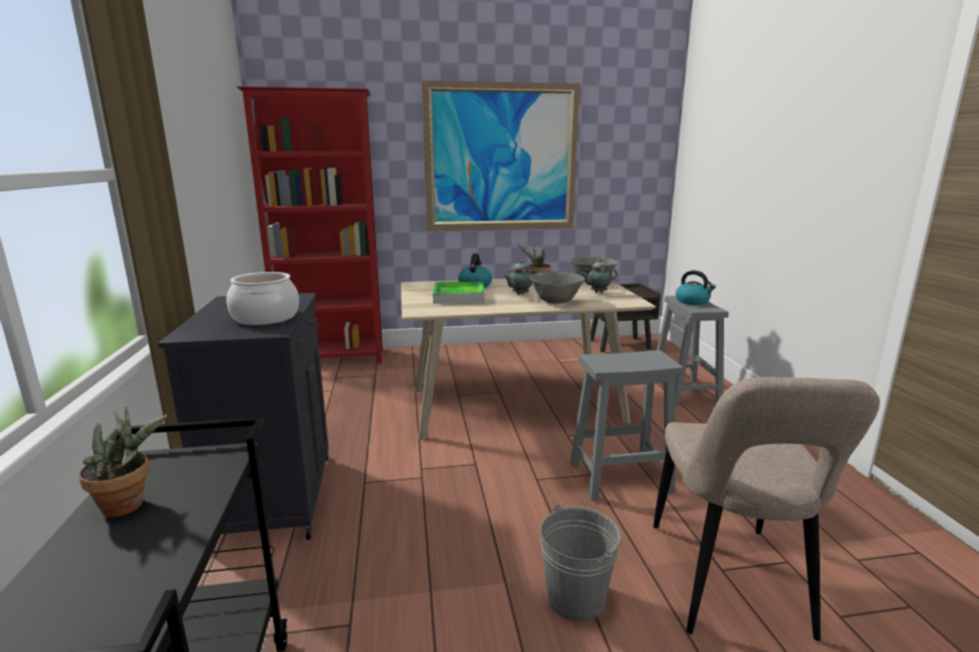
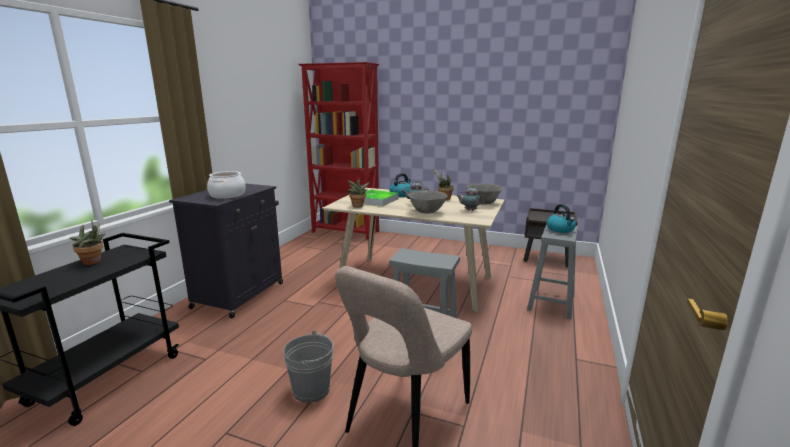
camera: 30 degrees right, 0 degrees up
(452, 308) = (357, 206): none -> potted plant
(501, 158) = (465, 107): picture -> none

